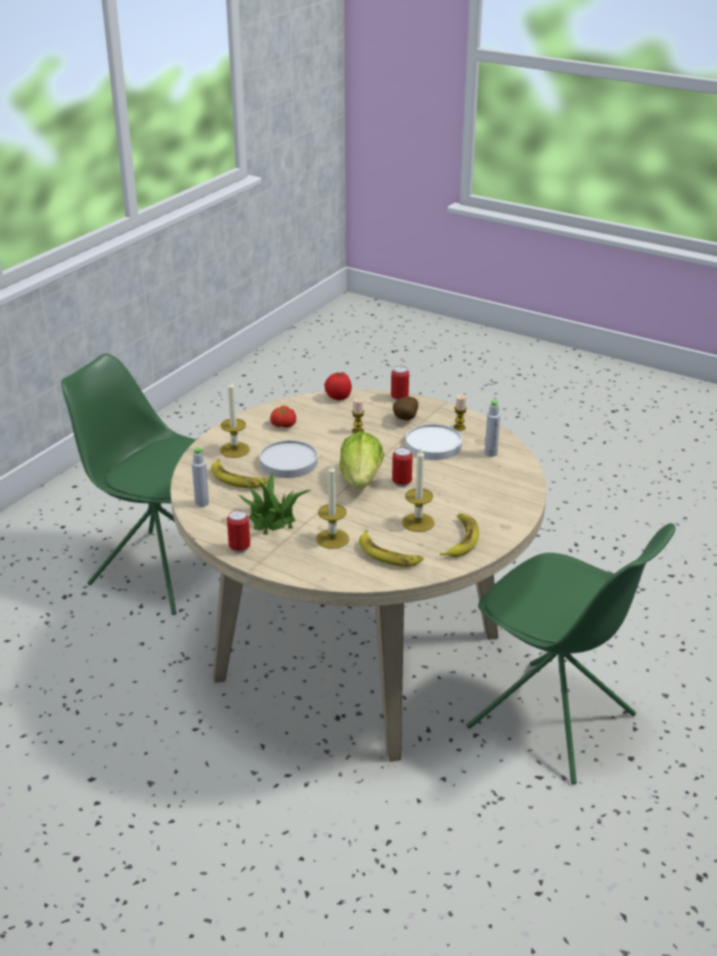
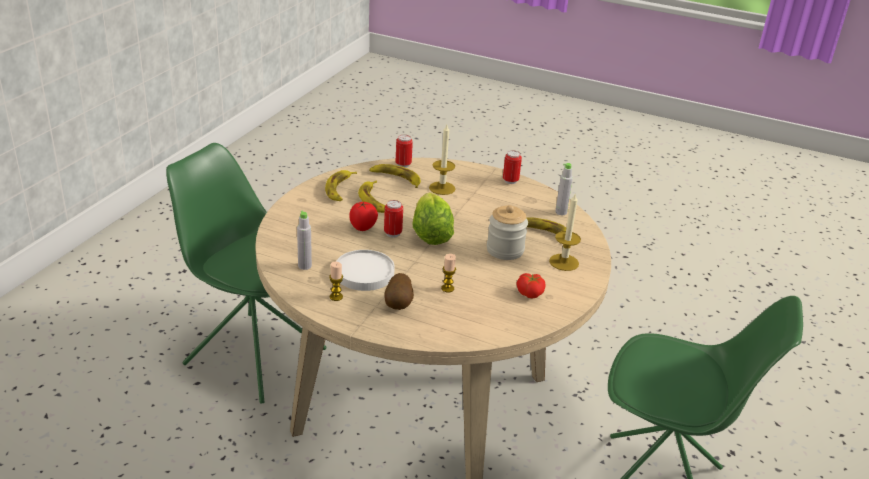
camera: 170 degrees right, 0 degrees up
(271, 518) = (497, 202): potted plant -> none
(288, 462) = (505, 250): white plate -> jar
(338, 398) = (483, 334): tomato -> tomato (363, 228)
(399, 398) = (408, 337): can -> can (403, 165)
(418, 522) = (375, 201): candle -> banana

